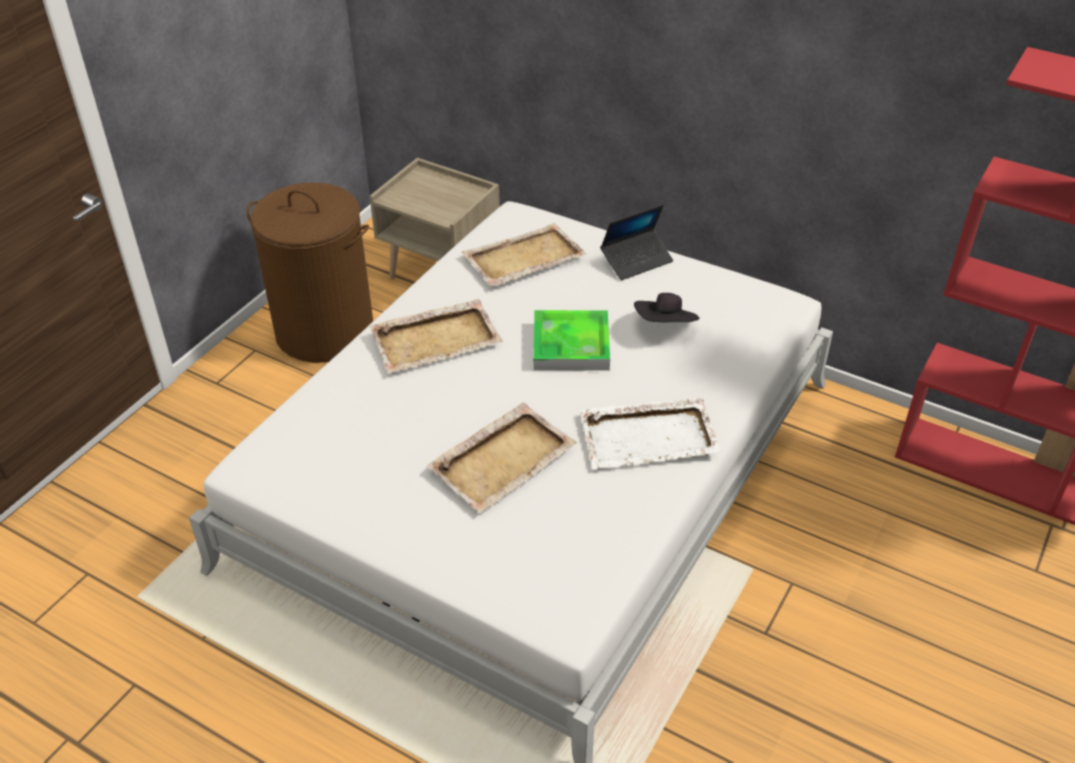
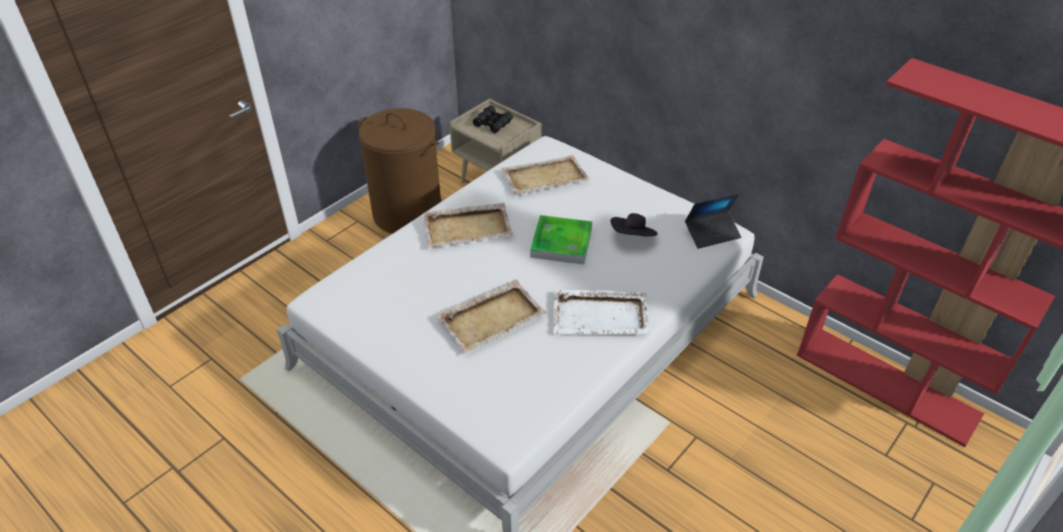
camera: 10 degrees right, 0 degrees up
(430, 192) = (492, 124): none -> black binoculars
(636, 260) = (625, 188): laptop -> laptop (712, 233)

